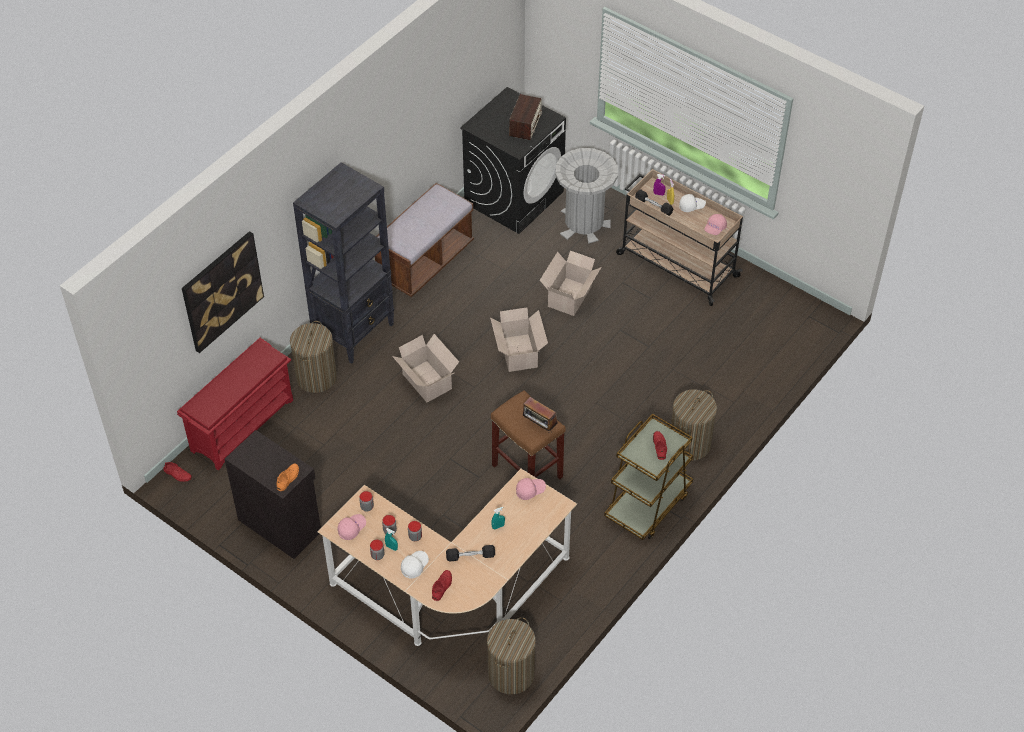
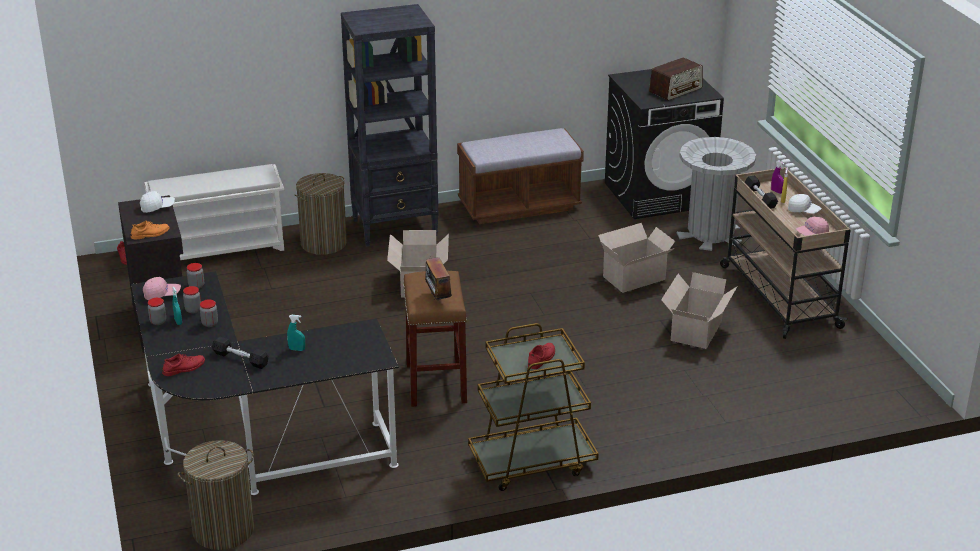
camera: 35 degrees right, 20 degrees down
(222, 291) = (230, 69): picture -> none
(242, 424) = (221, 249): red shoe rack -> white shoe rack
(414, 566) = (179, 343): white cap -> white cap (157, 207)
(453, 593) = (249, 441): beige desk -> black desk
(518, 354) = (532, 298): cardboard box -> cardboard box (695, 331)
(530, 490) = (363, 337): pink cap -> none
(689, 444) = (636, 434): laundry basket -> none

